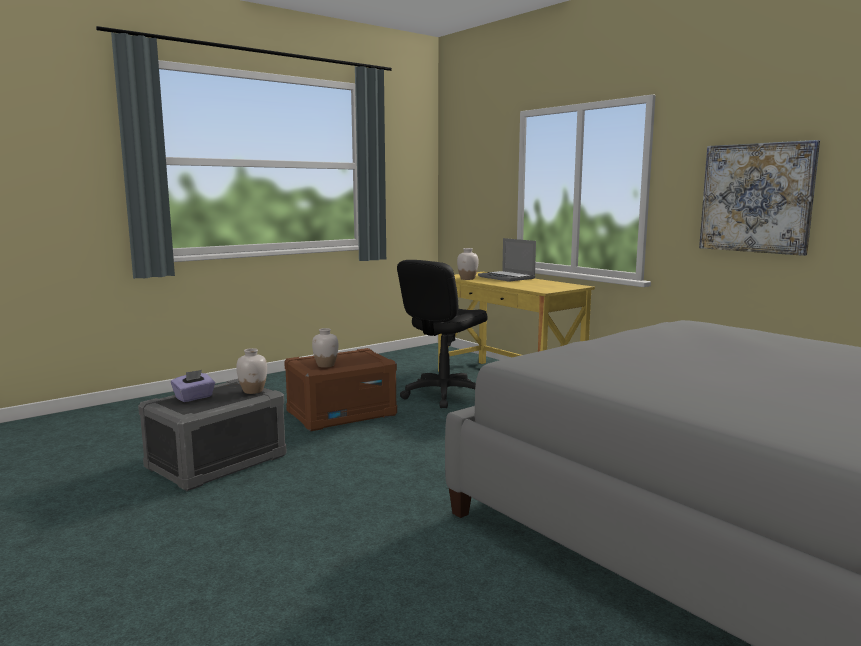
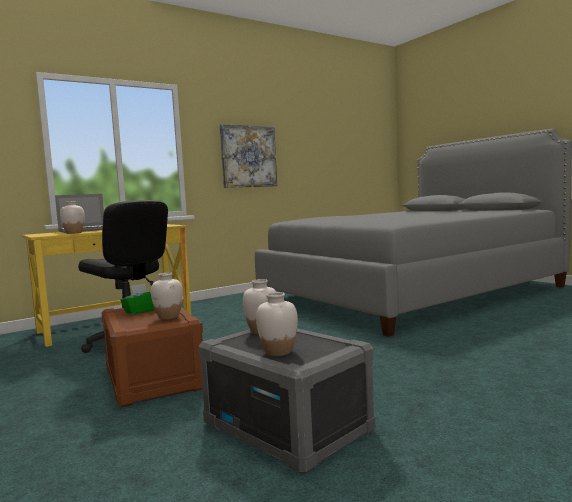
camera: 85 degrees left, 5 degrees down
(194, 397) = (278, 352): purple tissue box -> white vase
(358, 357) = (141, 311): none -> green tissue box

